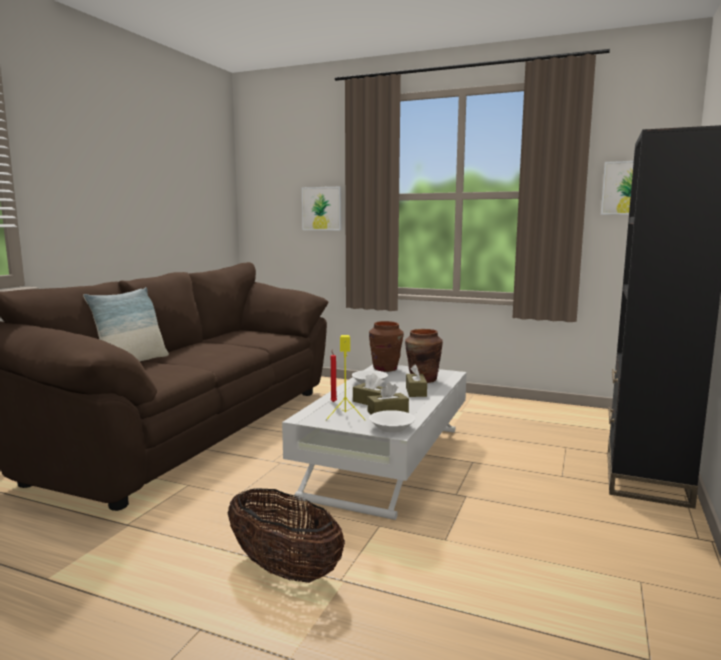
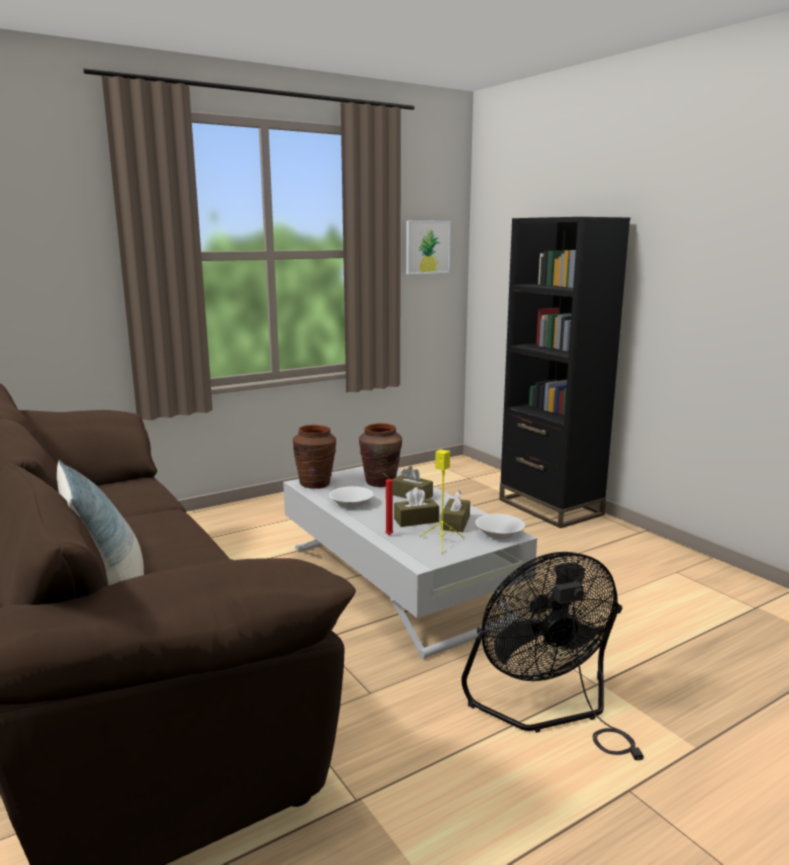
camera: 55 degrees left, 5 degrees up
(284, 569) = (558, 709): basket -> black fan
(322, 208) = (65, 275): picture -> none

